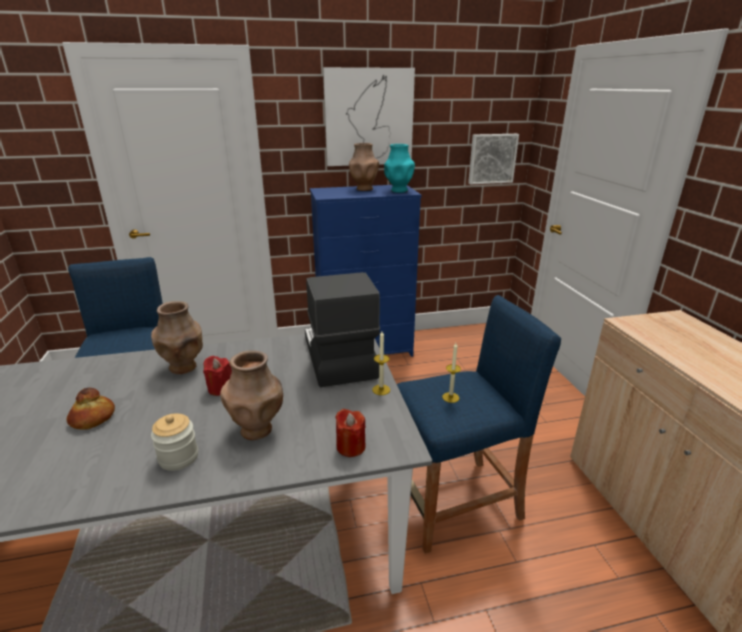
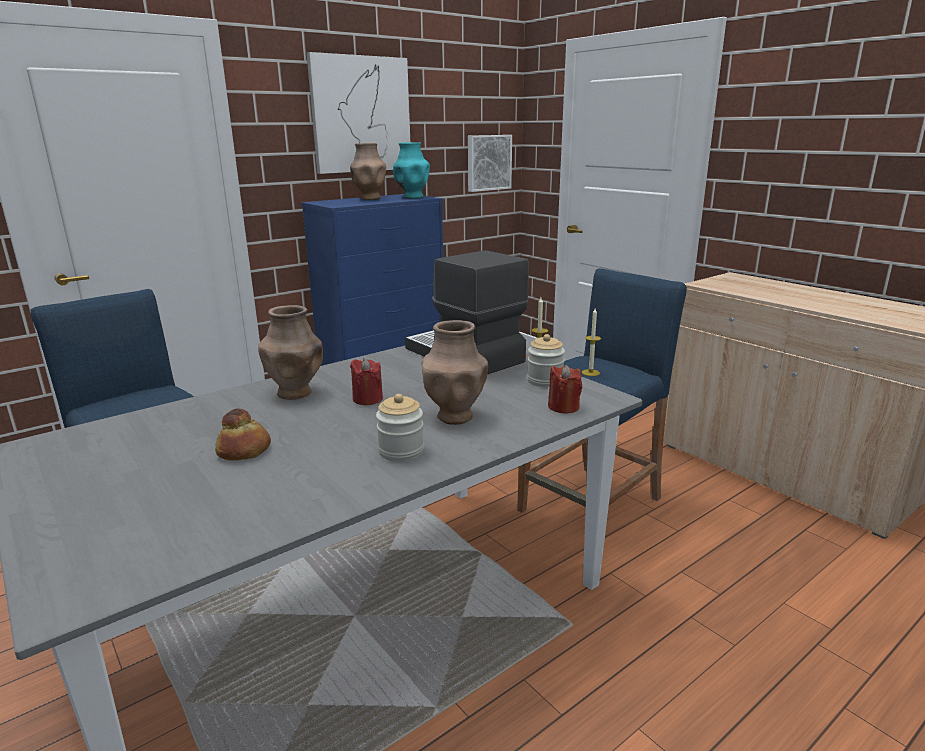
camera: 25 degrees left, 5 degrees down
(370, 408) = (545, 381): none -> jar

